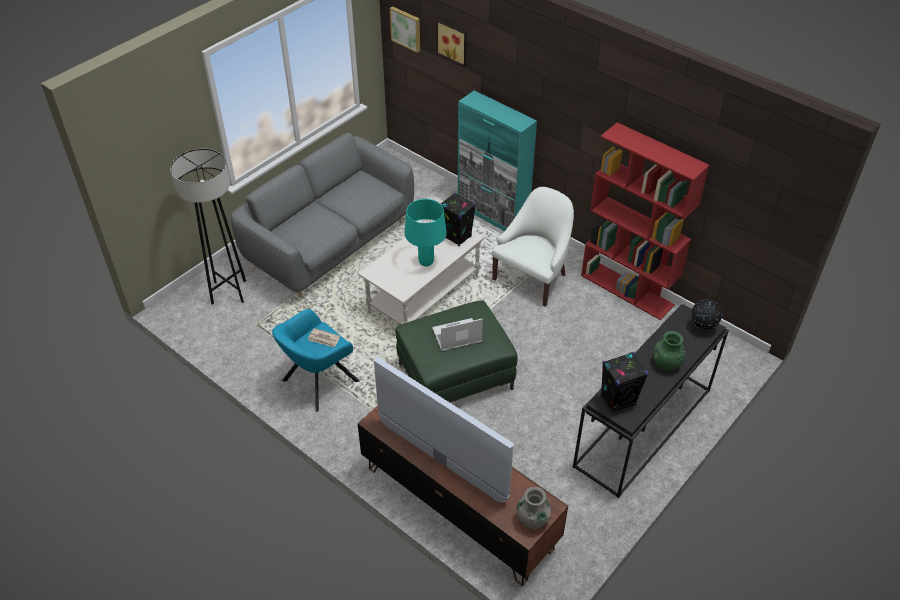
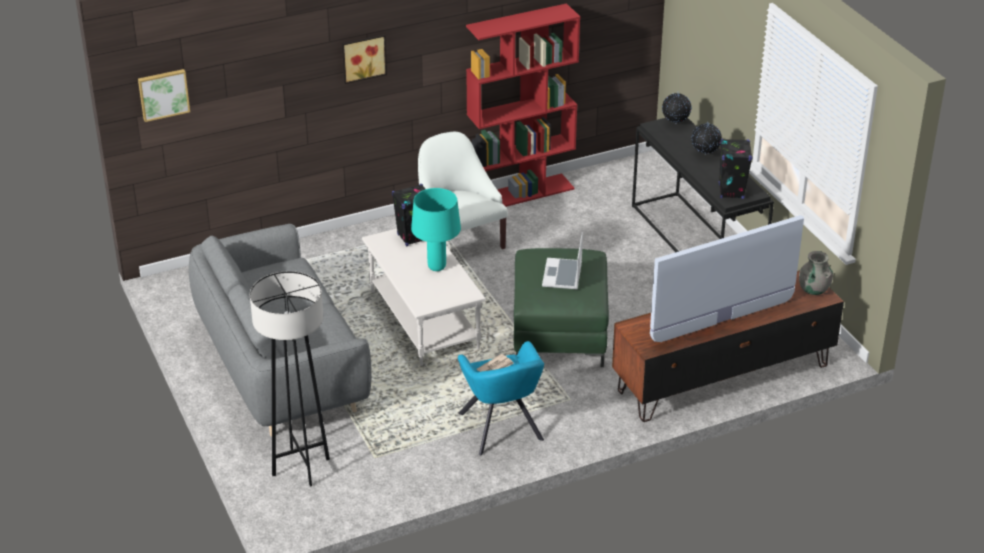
camera: 65 degrees left, 10 degrees down
(453, 42) = (238, 68): picture -> picture (363, 57)
(493, 215) = (339, 238): turquoise cabinet -> none
(666, 363) = (705, 154): green vase -> globe

